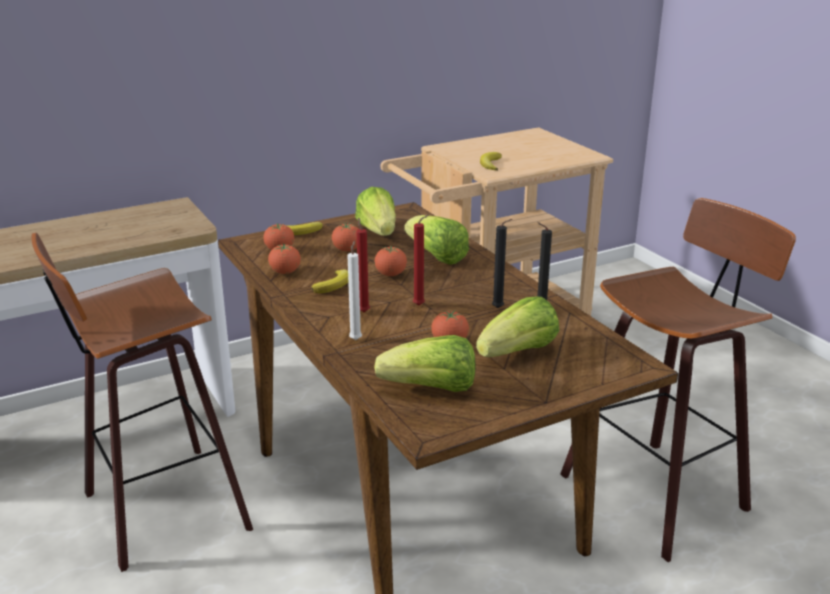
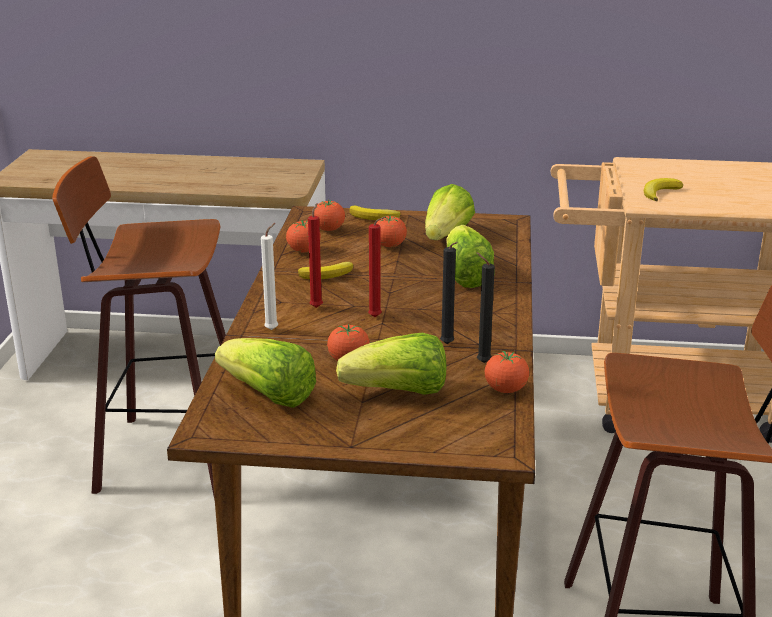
camera: 35 degrees right, 0 degrees up
(390, 274) = (394, 280): tomato -> tomato (505, 390)

